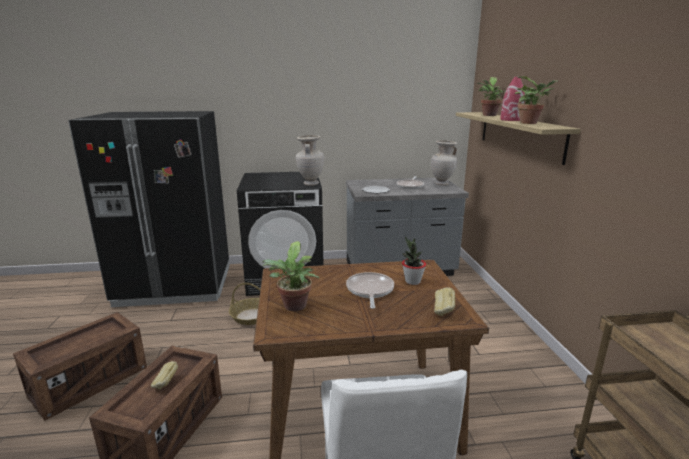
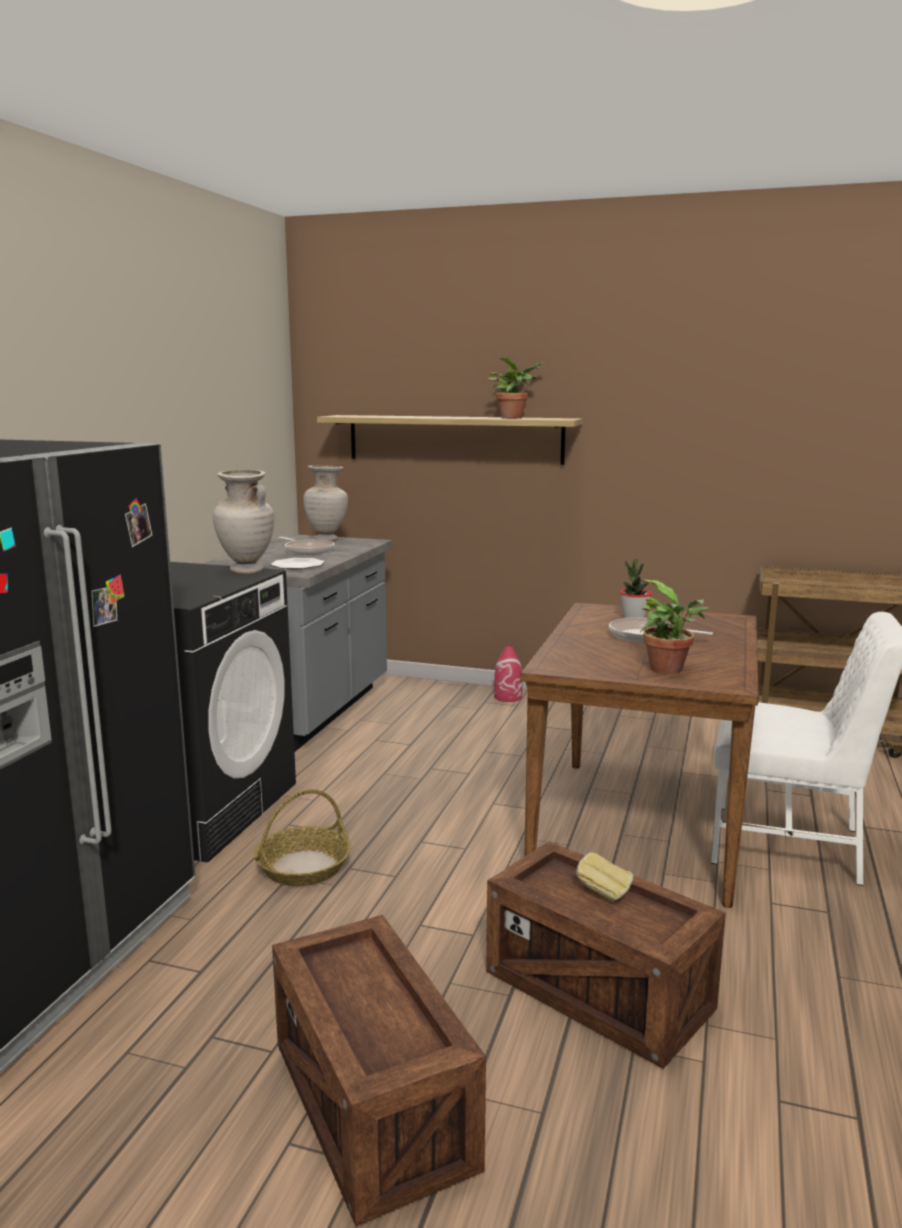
camera: 65 degrees left, 5 degrees down
(443, 311) = (716, 621): bread -> none
(489, 115) = (398, 416): potted plant -> none
(511, 120) = (468, 417): red vase -> red vase (508, 697)

